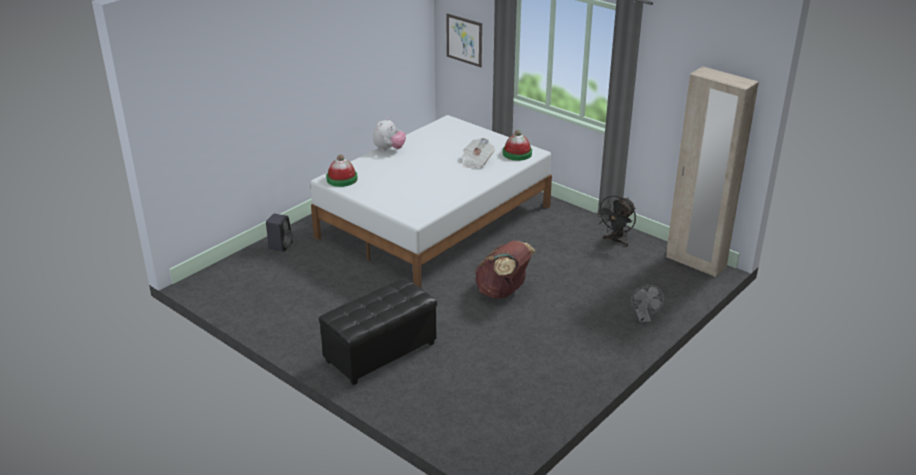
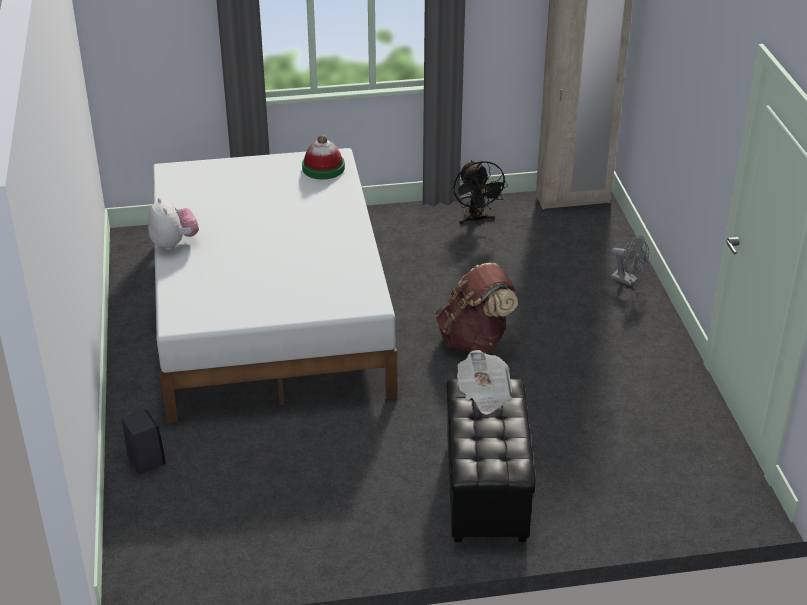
camera: 50 degrees left, 5 degrees up
(342, 179) = (195, 312): hat -> none
(464, 40) = (146, 44): picture -> none
(476, 162) = (301, 201): newspaper -> newspaper (484, 394)

